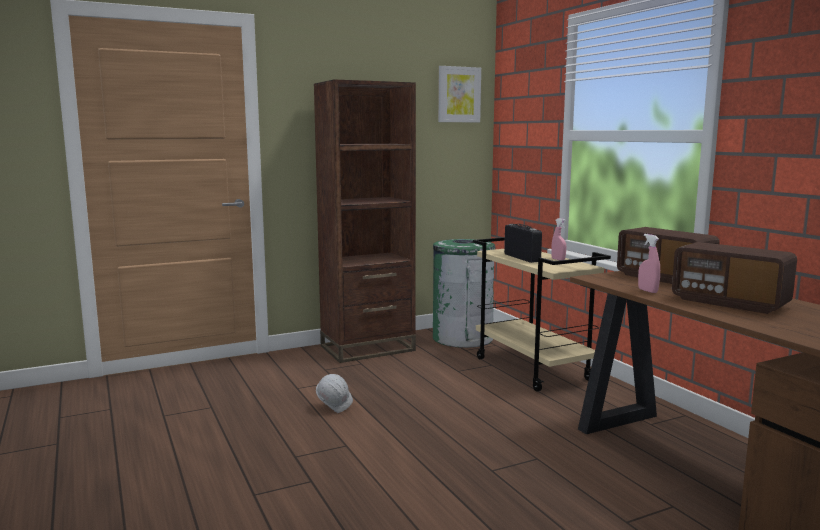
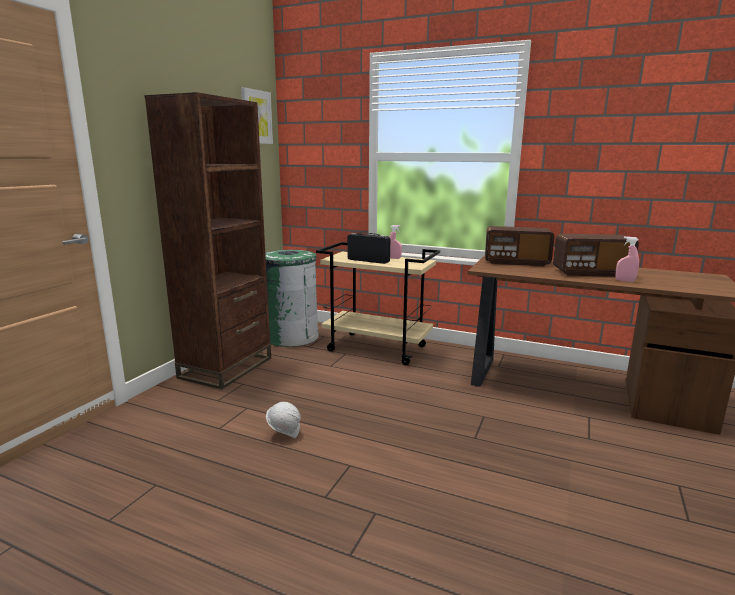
camera: 40 degrees left, 5 degrees up
(647, 291) = (536, 273): pink spray bottle -> pink spray bottle (625, 280)

